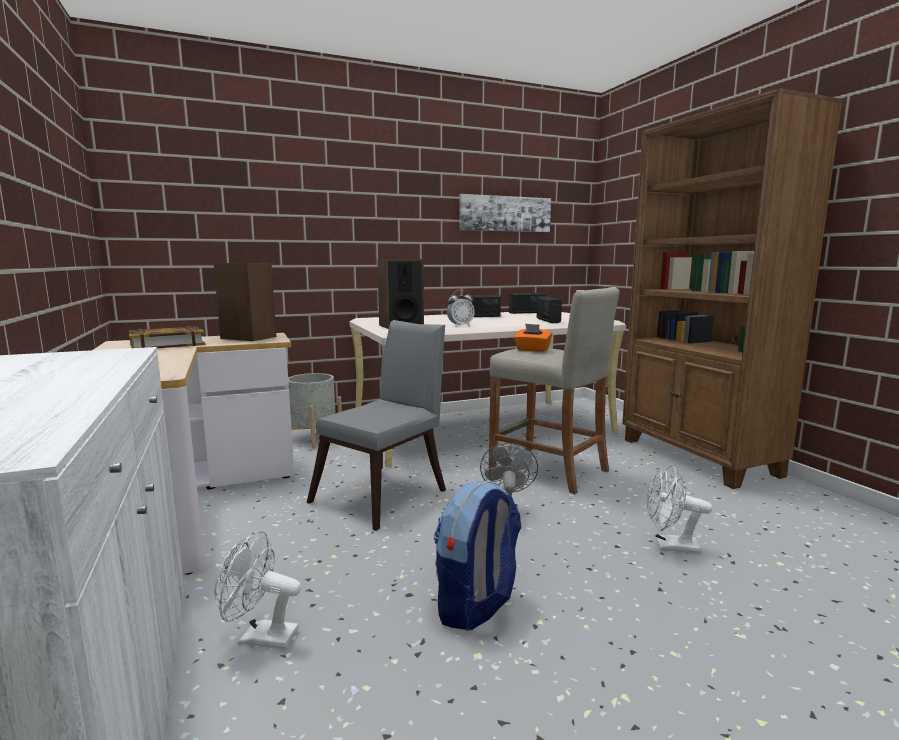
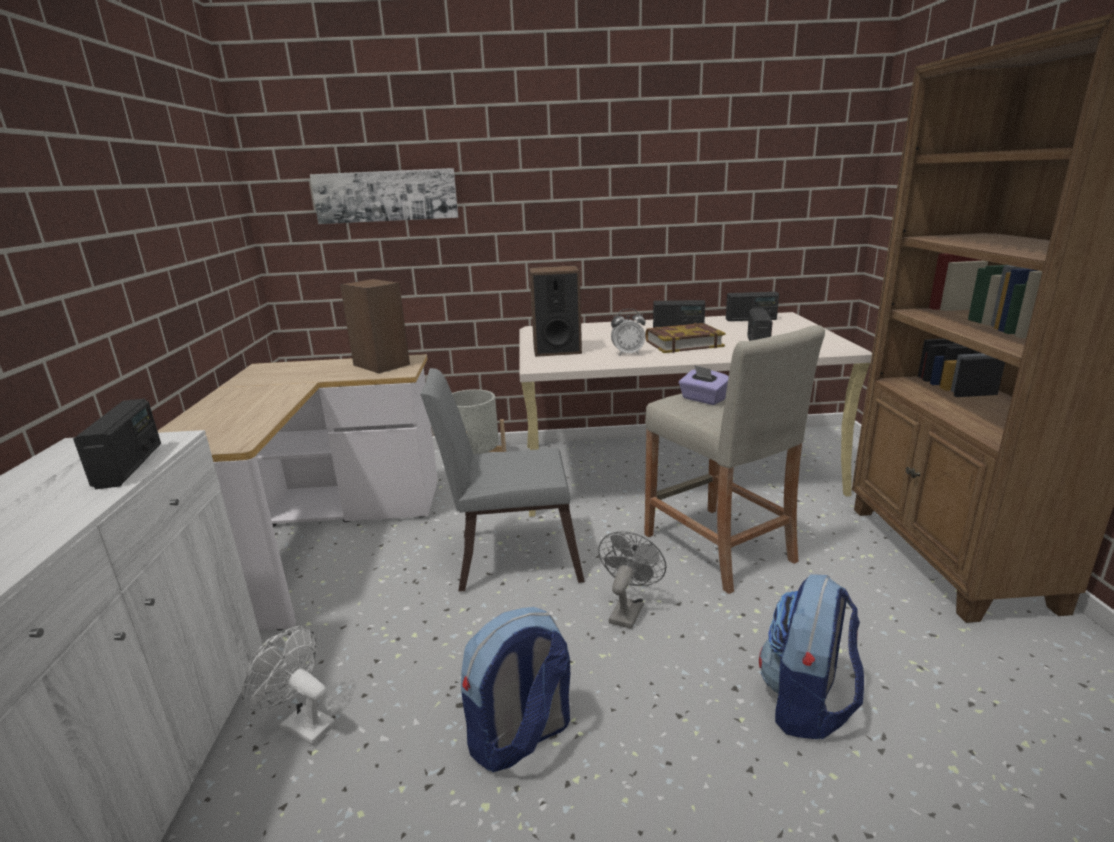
camera: 20 degrees right, 10 degrees up
(109, 361) = (130, 465): none -> radio
(167, 344) = (296, 374): book -> book (683, 343)
(386, 493) = (509, 556): grey chair -> grey chair turned 150 degrees counterclockwise
(505, 214) = (731, 181): picture -> picture (386, 196)
(532, 350) = (703, 399): orange tissue box -> purple tissue box
(670, 546) = (806, 704): white fan -> backpack

